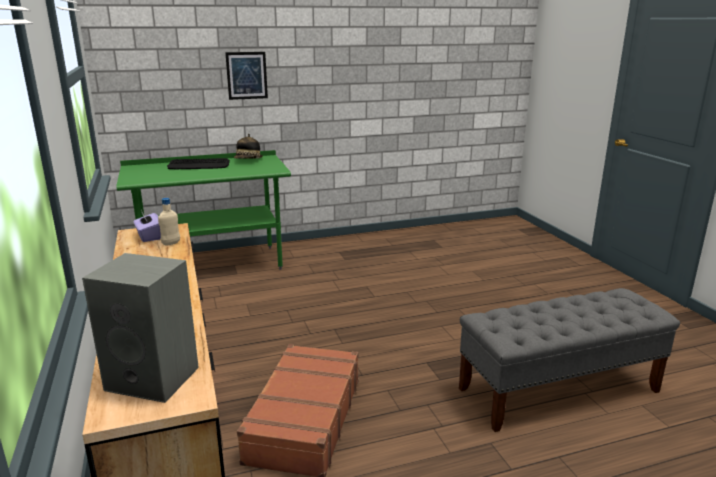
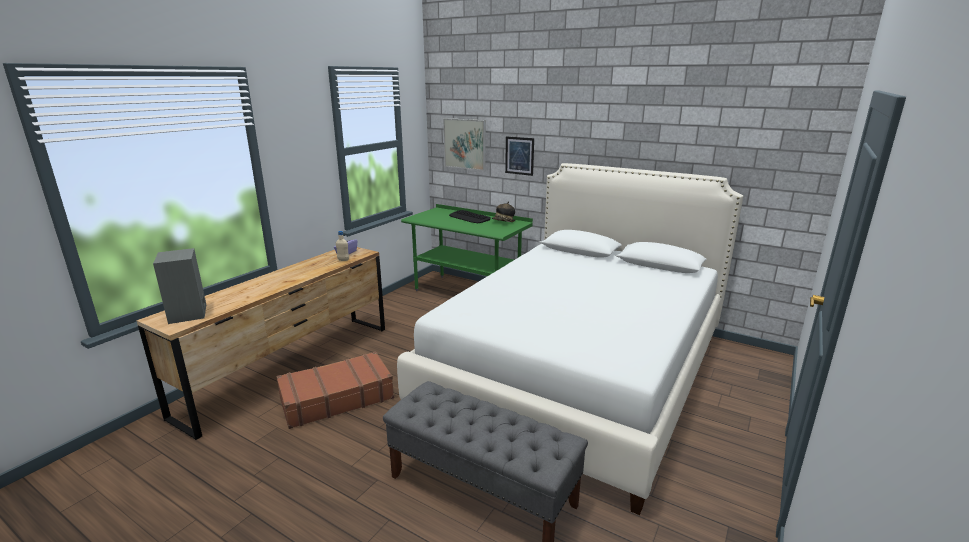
camera: 50 degrees right, 0 degrees up
(160, 68) = (465, 144): none -> picture
(440, 281) = (578, 372): none -> white bed

